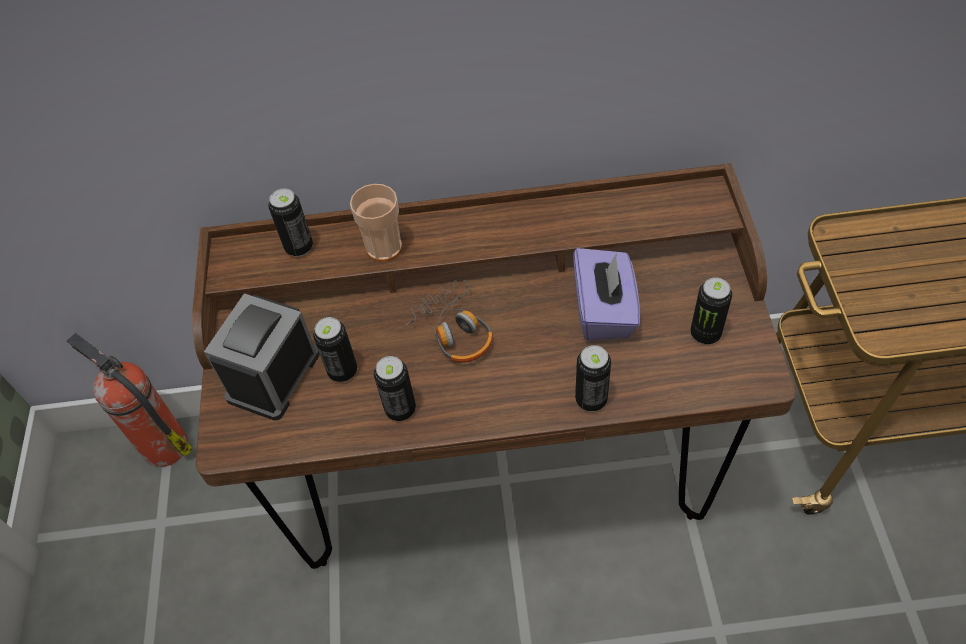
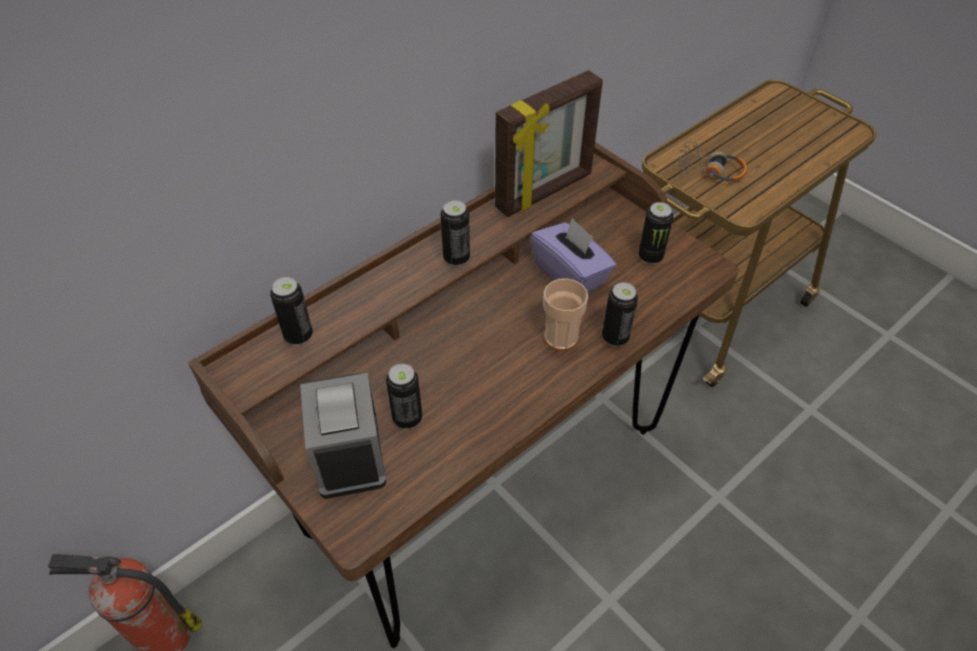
camera: 40 degrees left, 5 degrees down
(384, 247) = (376, 301): cup -> cup (561, 337)
(400, 409) = (481, 420): can -> can (456, 258)
(455, 330) = (473, 341): headphones -> headphones (710, 170)
(634, 210) = (545, 192): none -> picture frame

